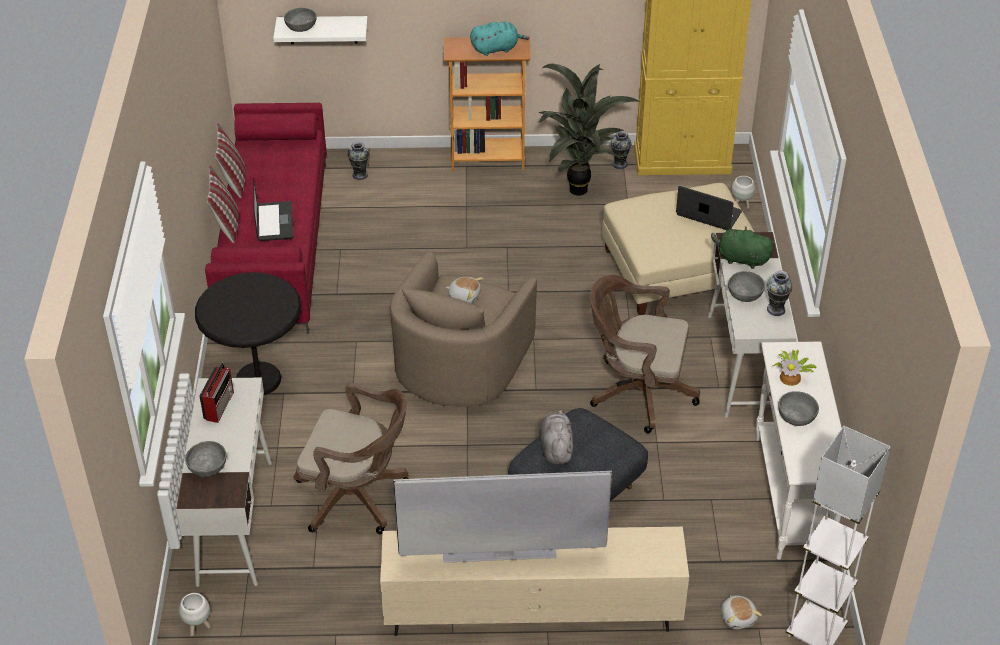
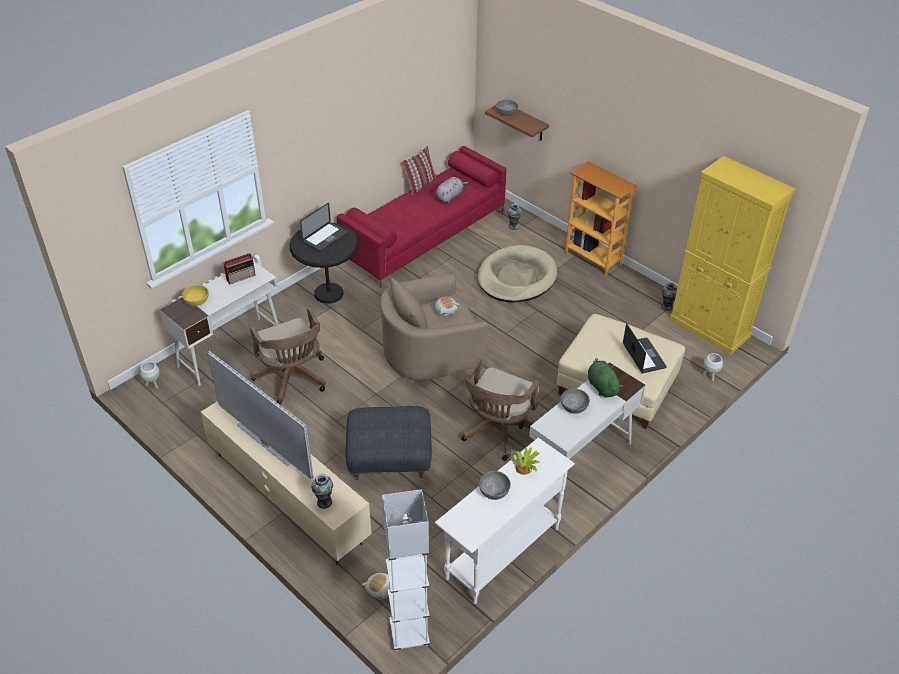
camera: 45 degrees right, 0 degrees up
(207, 467) = (196, 301): grey bowl -> yellow bowl
(226, 225) = (387, 204): pillow -> none
(274, 222) = (410, 216): laptop -> laptop (325, 237)
(323, 29) = (524, 122): white shelf -> brown shelf
(439, 227) = (516, 277): none -> beige dog bed
(496, 49) = (608, 182): turquoise plush toy -> none
(556, 448) = (379, 417): grey plush toy -> grey plush toy (450, 196)
(579, 192) = (619, 307): potted plant -> none
(637, 392) = (498, 432): brown office chair -> brown office chair turned 120 degrees counterclockwise
(776, 309) = (579, 428): vase -> vase (324, 502)

